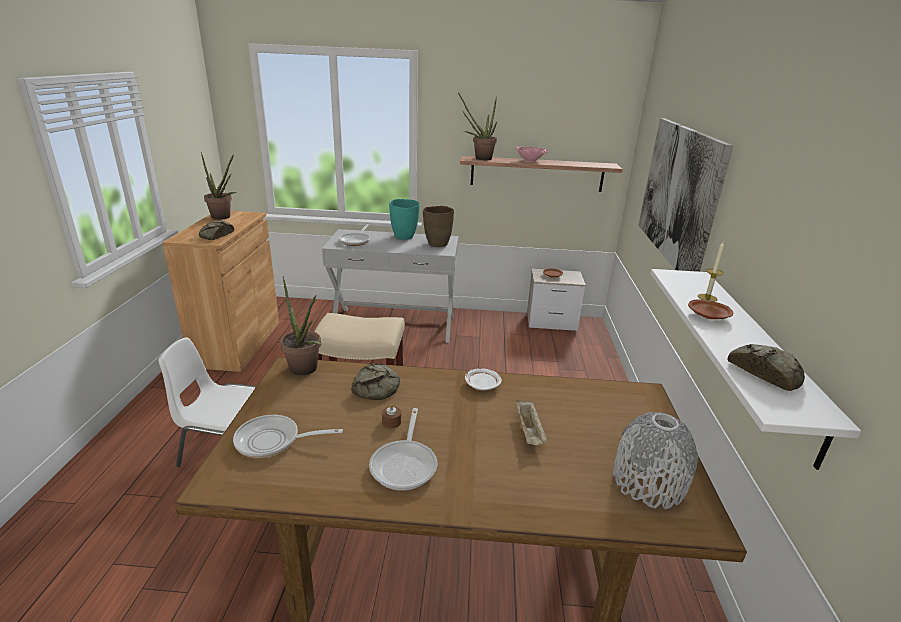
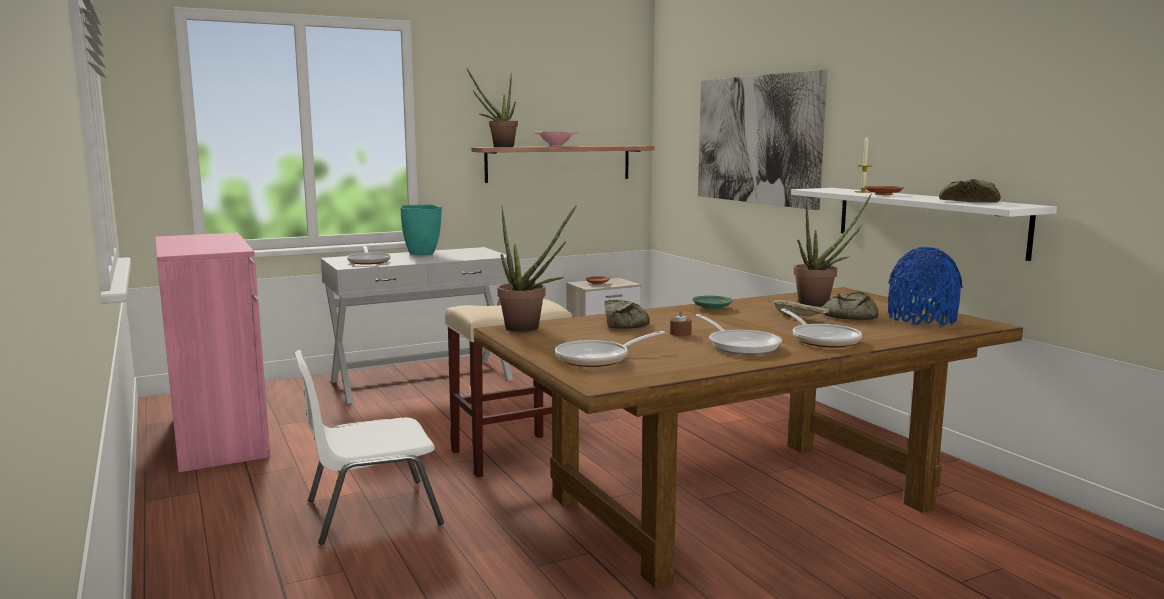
camera: 30 degrees left, 15 degrees down
(216, 235) = (223, 247): bread -> bread (848, 316)
(223, 217) = (188, 239): potted plant -> potted plant (820, 303)
(238, 343) = (219, 437): brown cabinet -> pink cabinet
(437, 244) = (474, 253): brown vase -> none
(482, 384) = (711, 308): white plate -> green plate
(488, 484) = (822, 339): none -> frying pan
(648, 483) = (922, 319): grey vase -> blue vase

